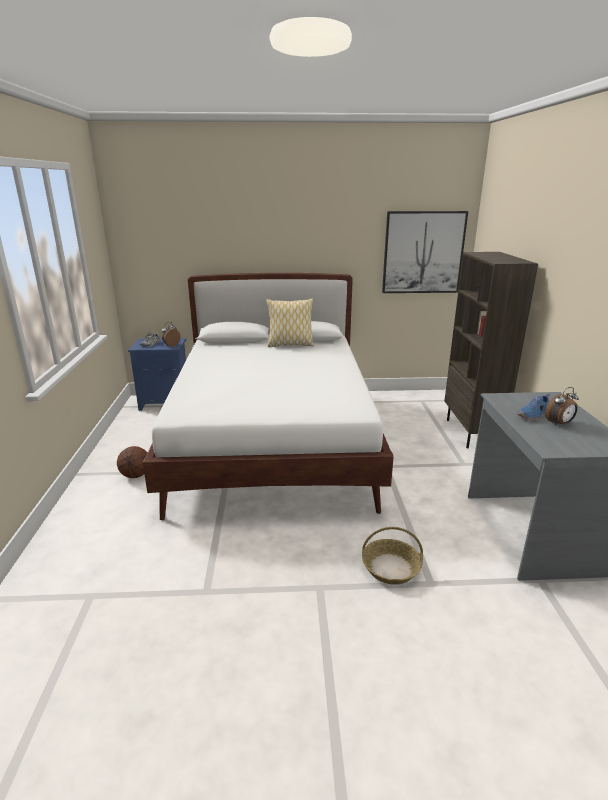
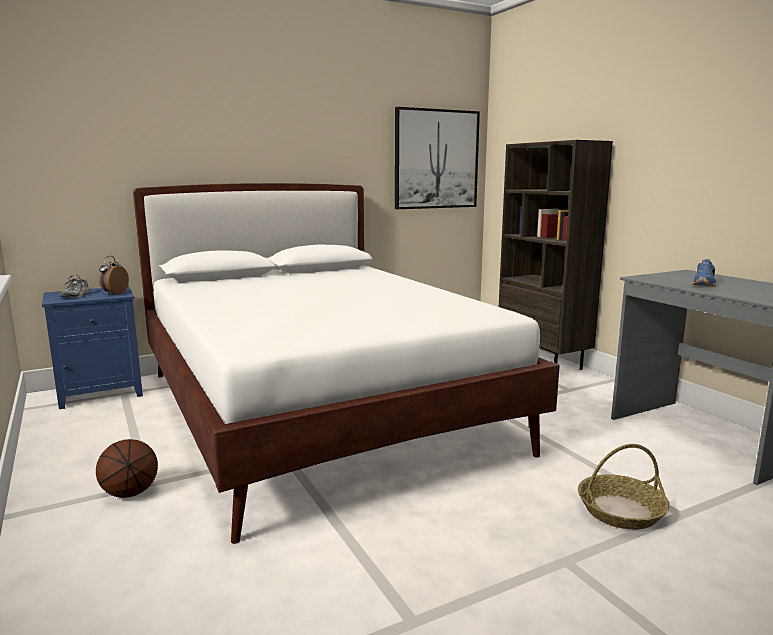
camera: 25 degrees left, 10 degrees down
(290, 345) = (307, 274): pillow -> none
(559, 424) = (739, 286): alarm clock -> none

